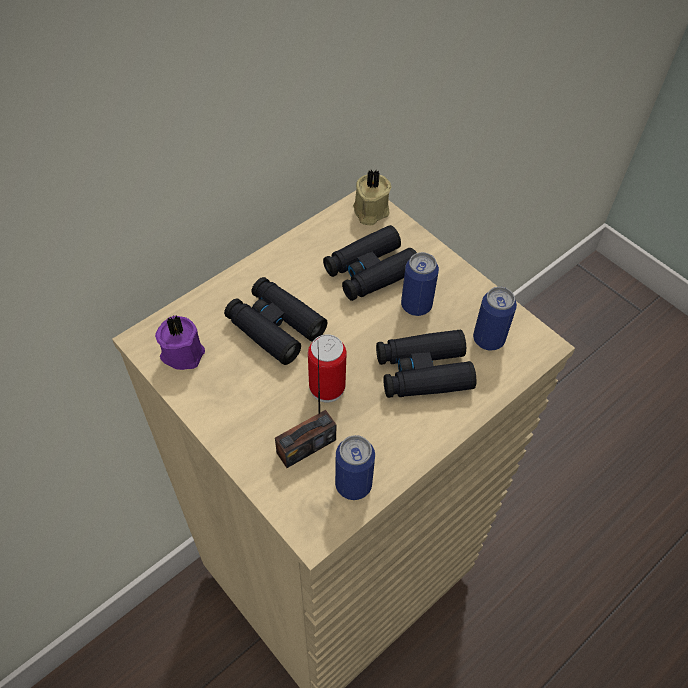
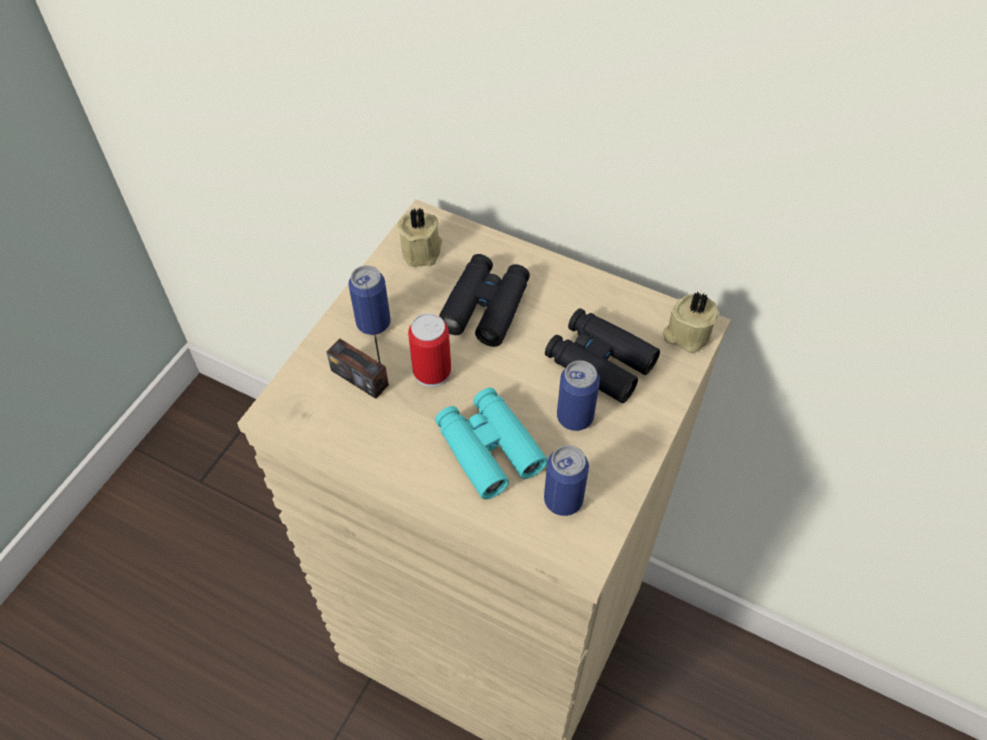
camera: 70 degrees right, 0 degrees up
(182, 352) = (423, 251): purple candle -> beige candle
(353, 485) = (332, 428): can -> can (373, 323)
(423, 371) = (489, 448): black binoculars -> turquoise binoculars

